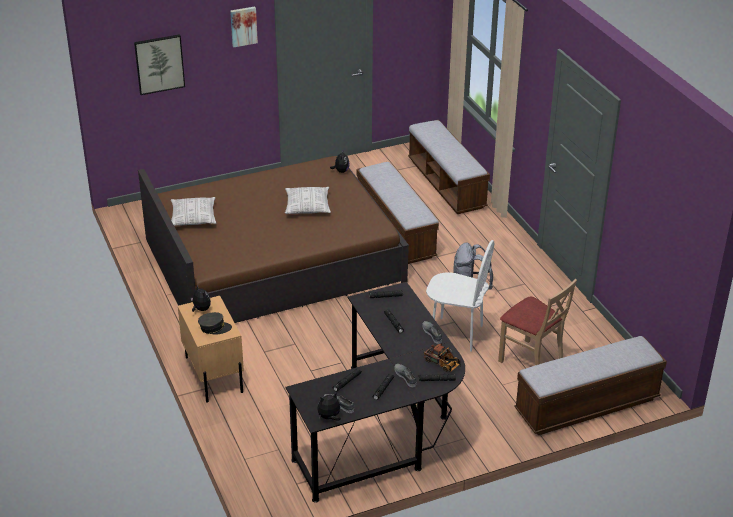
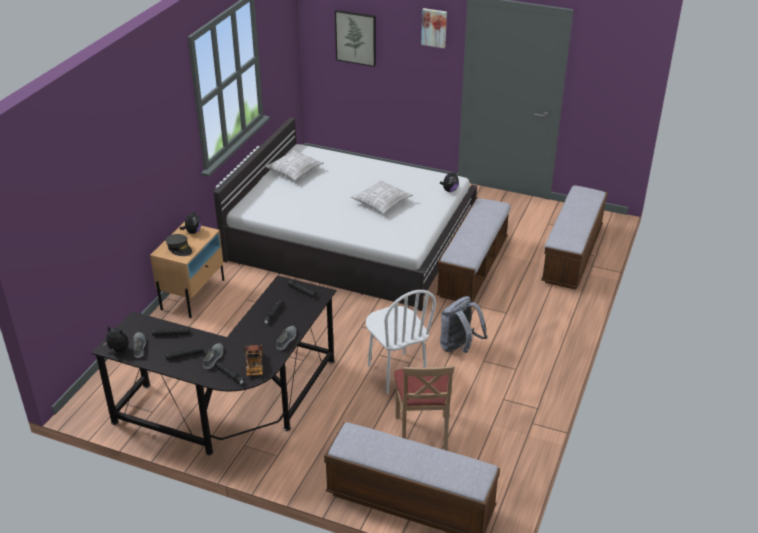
camera: 45 degrees right, 0 degrees up
(273, 260) = (351, 240): brown bed -> white bed

